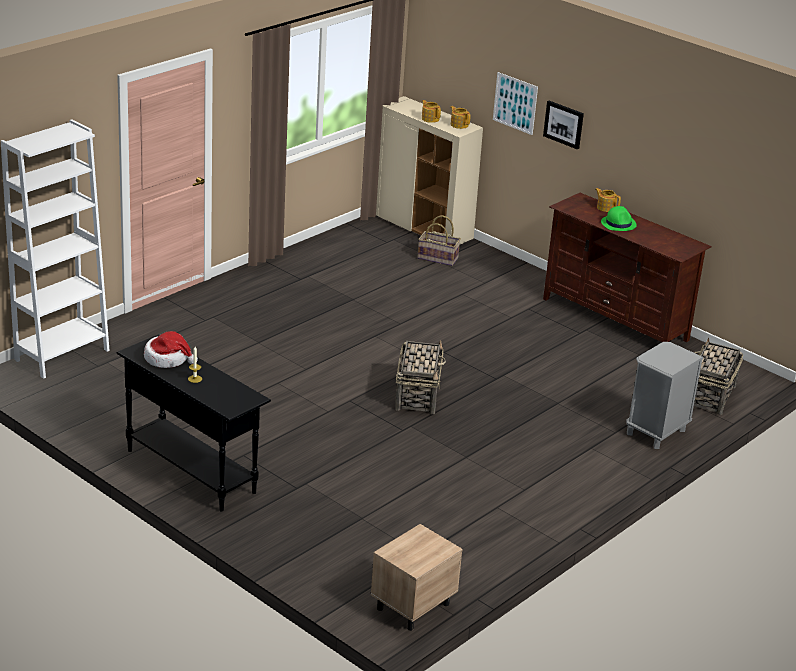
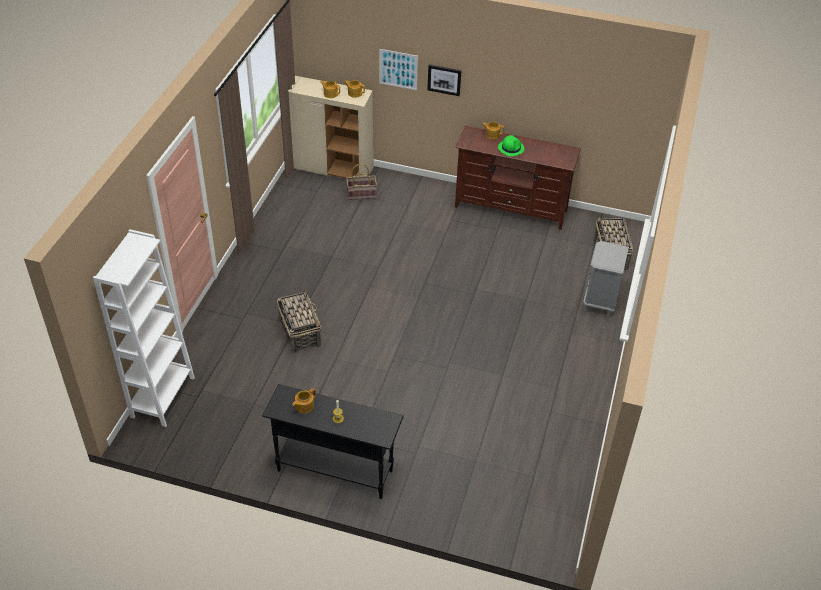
camera: 25 degrees left, 15 degrees up
(168, 358) = (304, 406): hat -> teapot
(412, 607) = (559, 525): beige nightstand -> none
(417, 395) = (434, 330): basket -> basket (300, 332)

